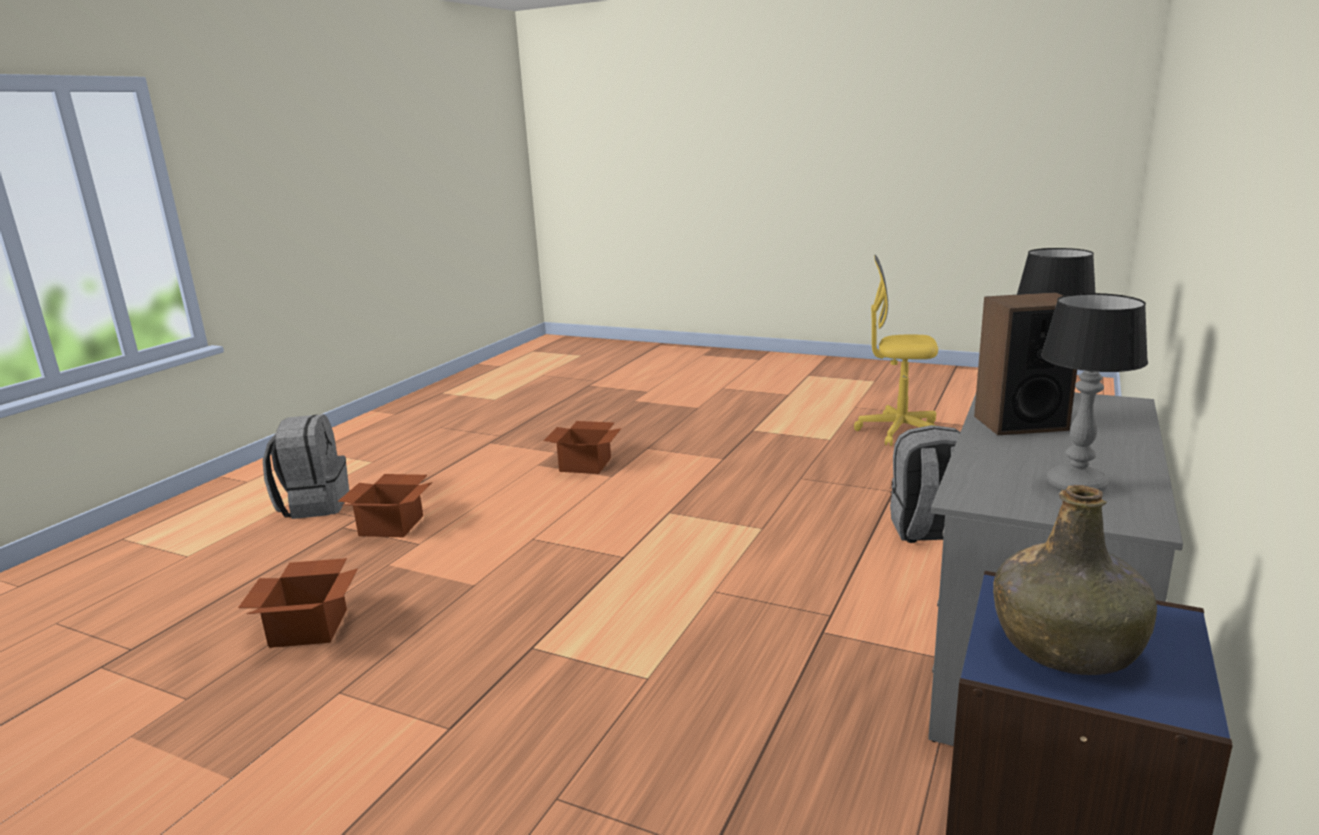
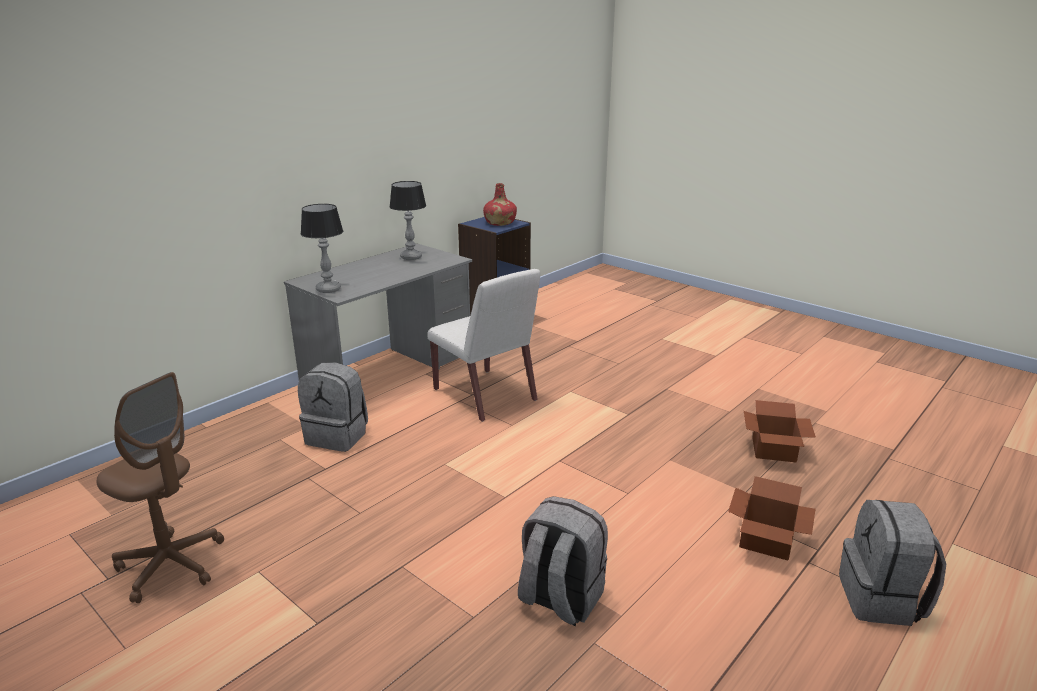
camera: 165 degrees left, 5 degrees up
(586, 464) = (559, 599): cardboard box -> grey backpack
(797, 635) = (485, 395): none -> white chair
(898, 431) = (171, 565): yellow office chair -> brown office chair
(1019, 423) = (373, 279): speaker -> none
(1066, 645) = (499, 223): green bottle -> red bottle

